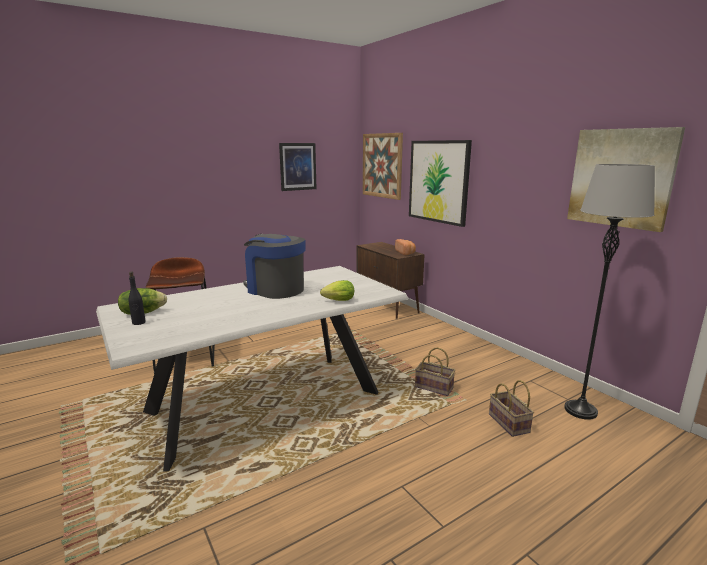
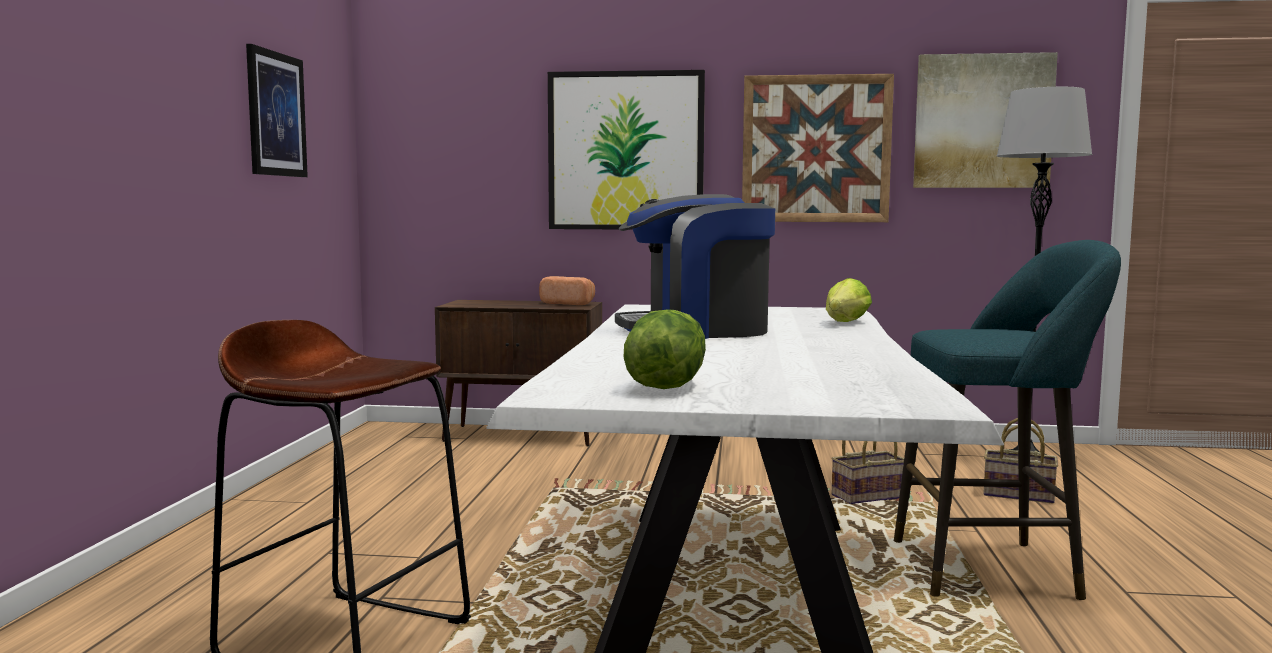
camera: 50 degrees left, 10 degrees down
(138, 322) = (743, 392): black bottle -> none
(382, 165) = (445, 128): picture -> picture (816, 149)
(382, 442) = (994, 569): none -> turquoise stool

